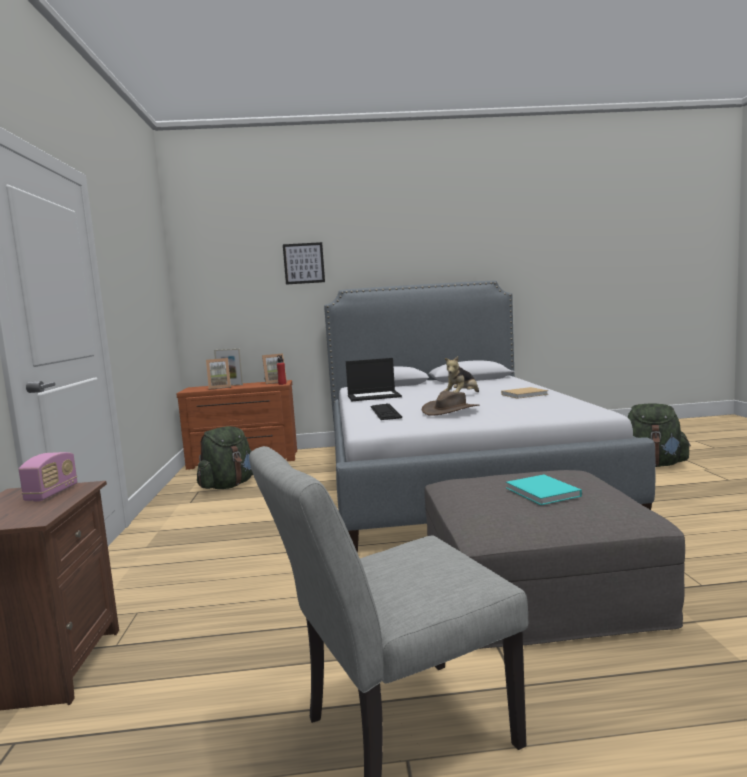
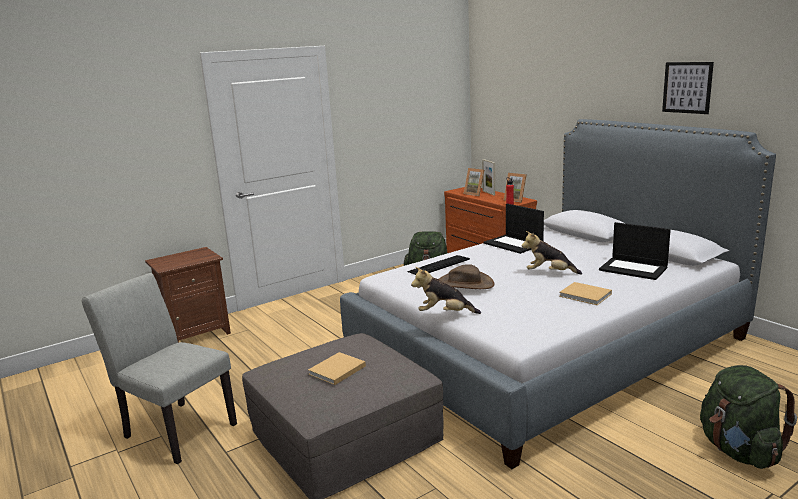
camera: 60 degrees right, 10 degrees up
(52, 493) = (199, 257): radio -> none
(304, 263) = (559, 85): picture -> picture (687, 87)
(488, 384) = (634, 269): none -> laptop
(513, 421) = (444, 314): none -> plush toy
(543, 492) = (336, 371): turquoise book -> beige book

